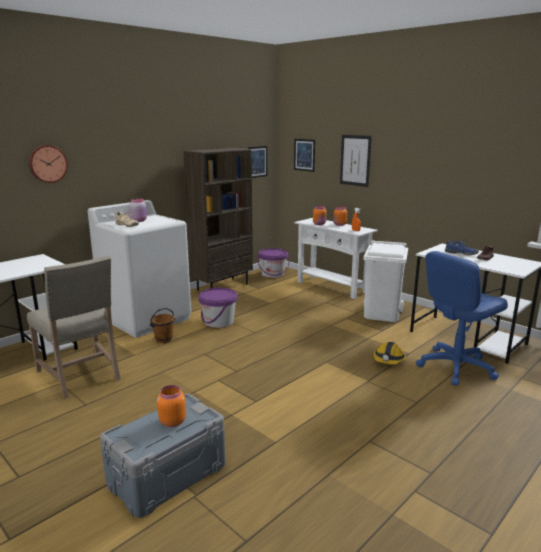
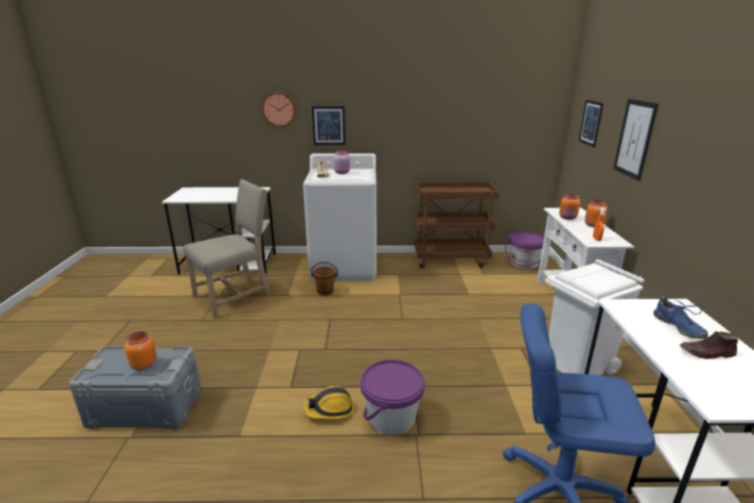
camera: 45 degrees right, 5 degrees up
(81, 375) = (235, 296): beige chair -> beige chair turned 135 degrees counterclockwise
(218, 321) = (390, 294): purple bucket -> purple bucket (391, 417)
(222, 287) = (451, 260): brown bookcase -> brown cart
(257, 162) = (535, 125): picture -> picture (328, 125)
(388, 360) = (482, 426): hard hat -> hard hat (330, 410)

